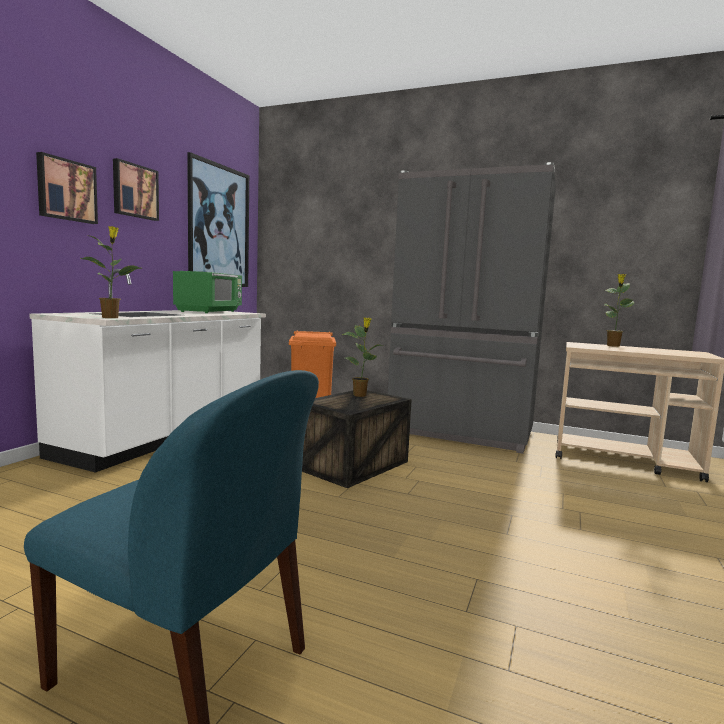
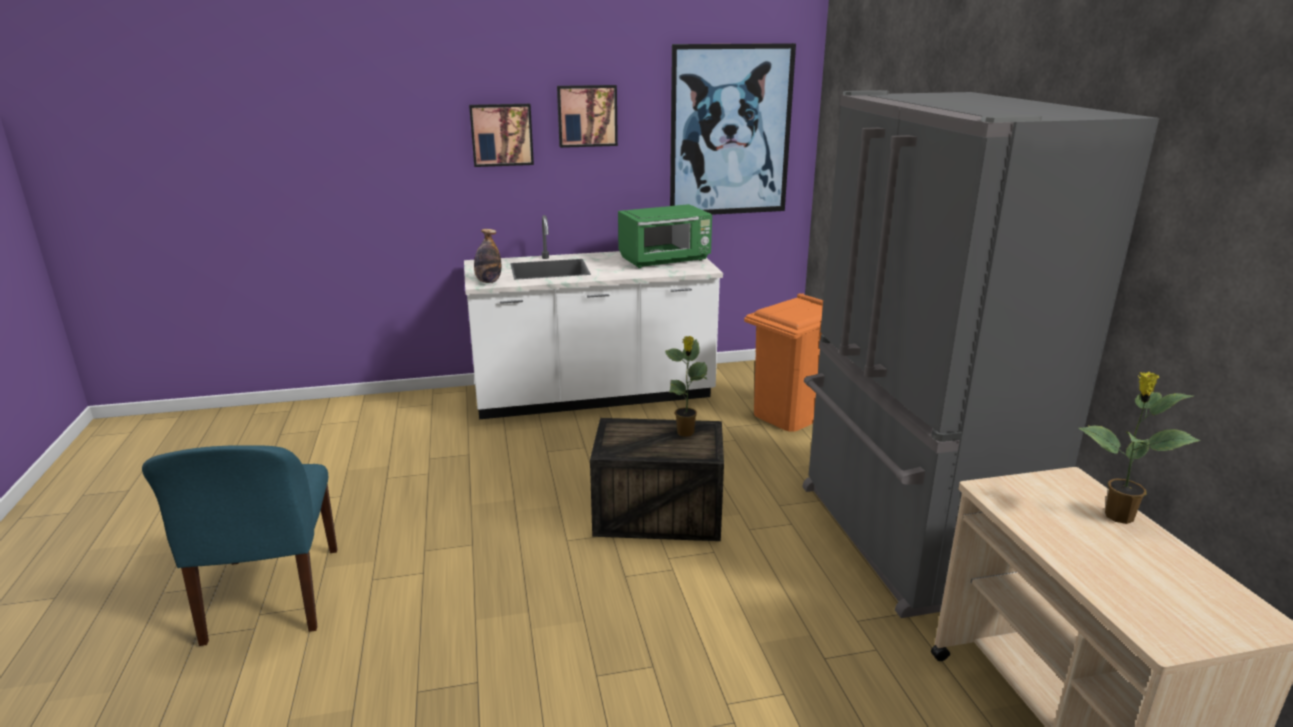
camera: 55 degrees right, 15 degrees up
(111, 317) = (488, 281): potted plant -> bottle

